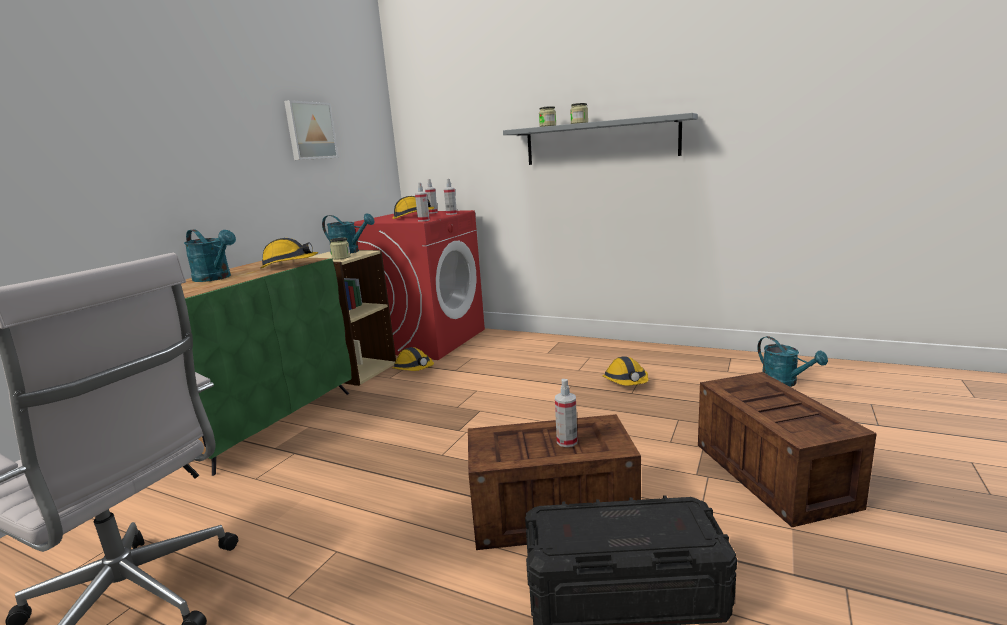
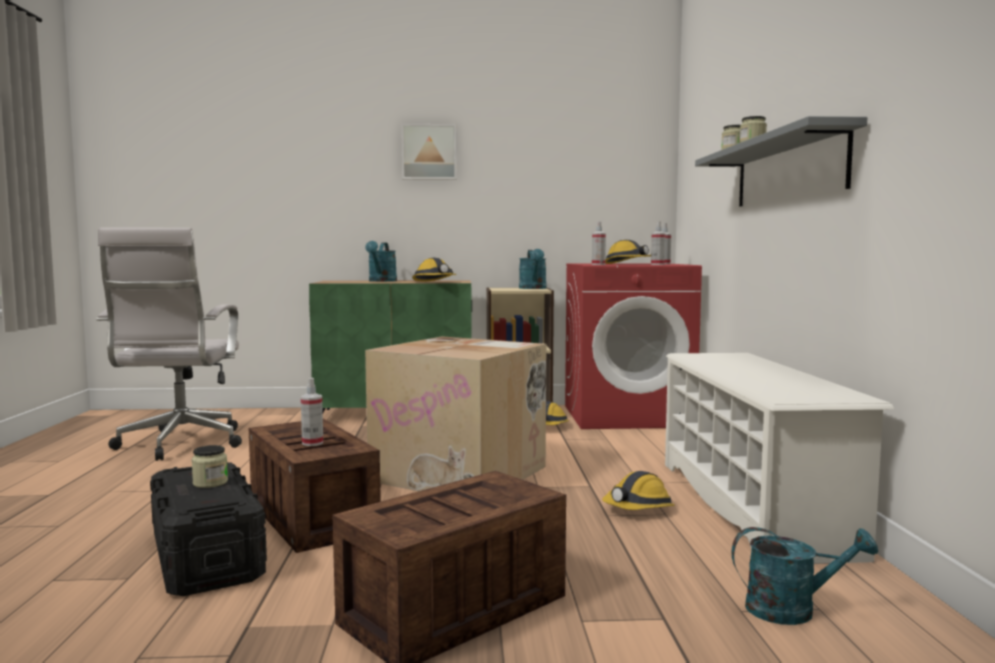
camera: 60 degrees right, 10 degrees down
(310, 131) = (541, 168): picture -> picture (429, 152)
(341, 257) = (507, 289): jar -> jar (210, 483)
(497, 423) = (462, 473): none -> cardboard box
(641, 354) = (752, 505): none -> white shoe rack
(785, 383) = (792, 609): turquoise watering can -> turquoise watering can turned 120 degrees counterclockwise

